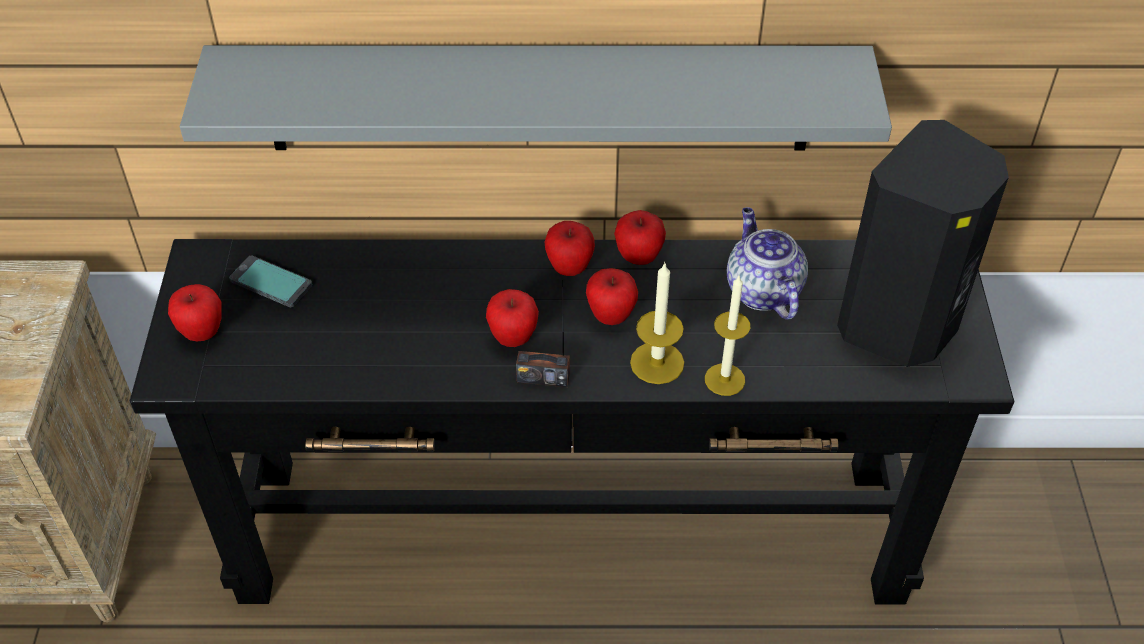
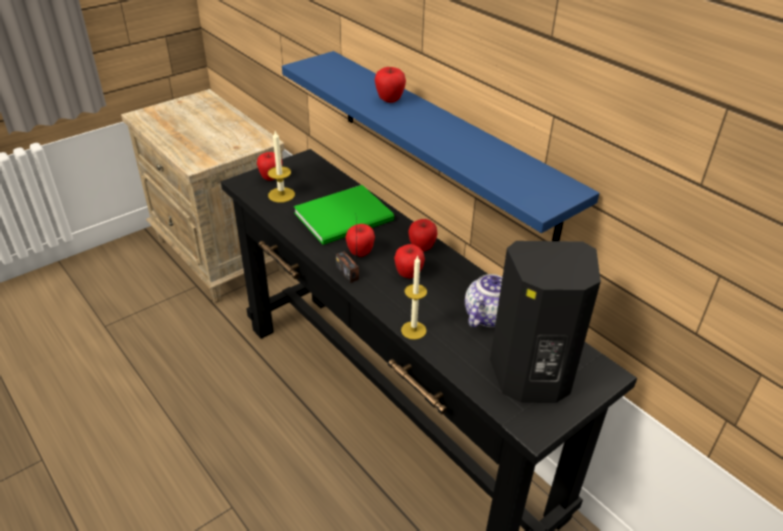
camera: 50 degrees right, 10 degrees down
(270, 283) = (314, 179): phone -> none
(413, 302) = (347, 217): none -> green book
(539, 98) = (442, 144): grey shelf -> blue shelf
(638, 257) = (456, 264): apple -> apple (389, 100)
(657, 363) = (397, 303): candle -> candle (281, 195)

